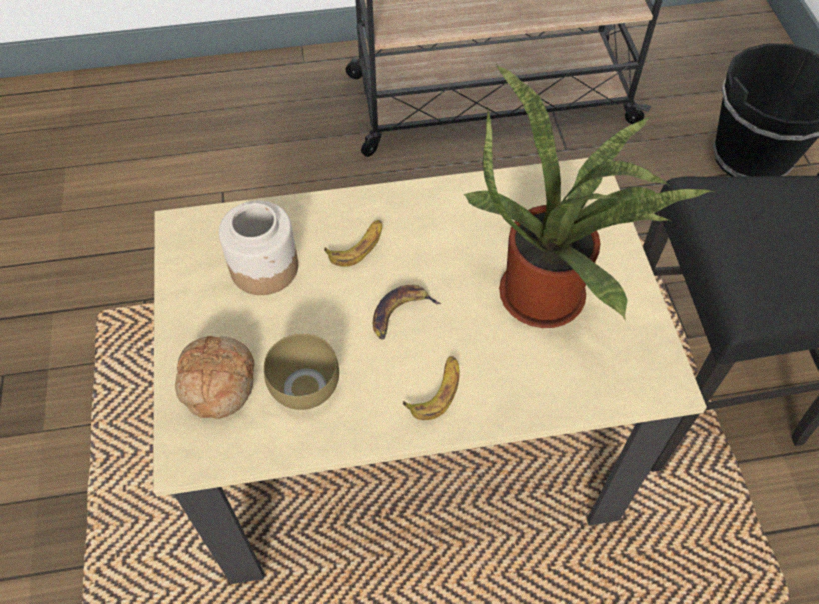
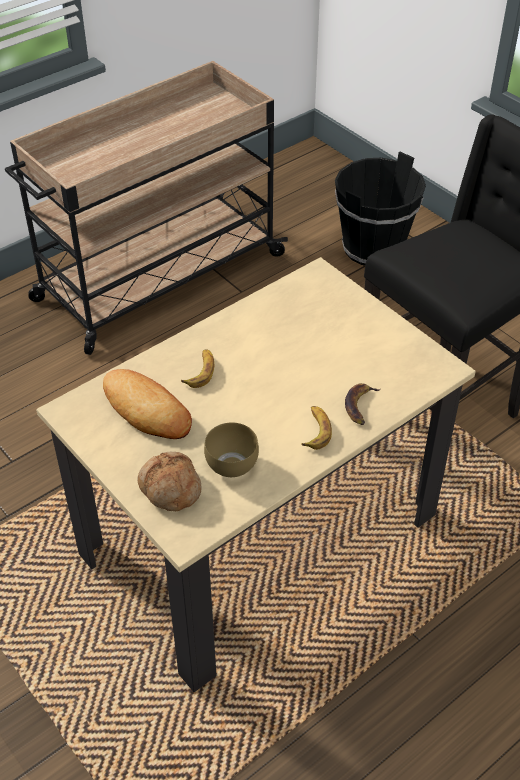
camera: 30 degrees left, 10 degrees down
(265, 267) = (147, 409): jar -> bread
(400, 313) = (260, 398): banana -> banana (360, 406)
(549, 292) = (343, 348): potted plant -> none

